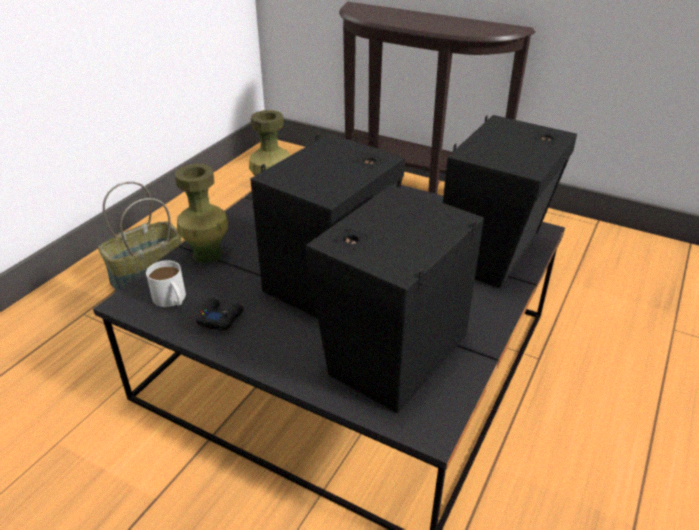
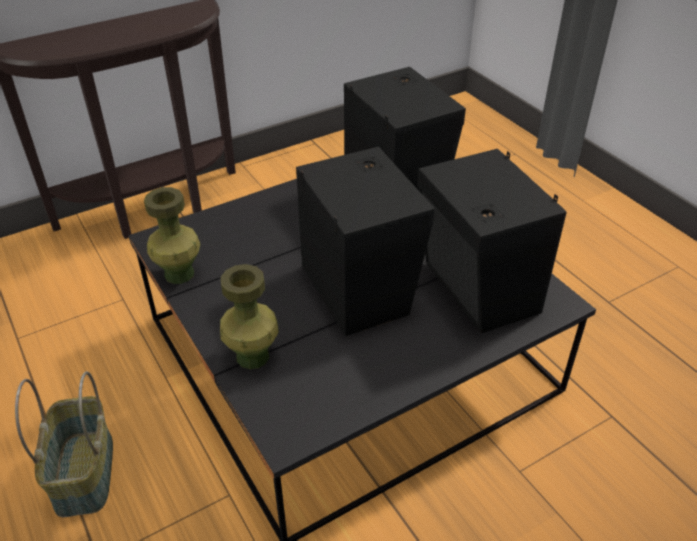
camera: 60 degrees left, 5 degrees up
(172, 300) = (309, 403): white mug -> none
(220, 318) = (364, 376): black game controller -> none

